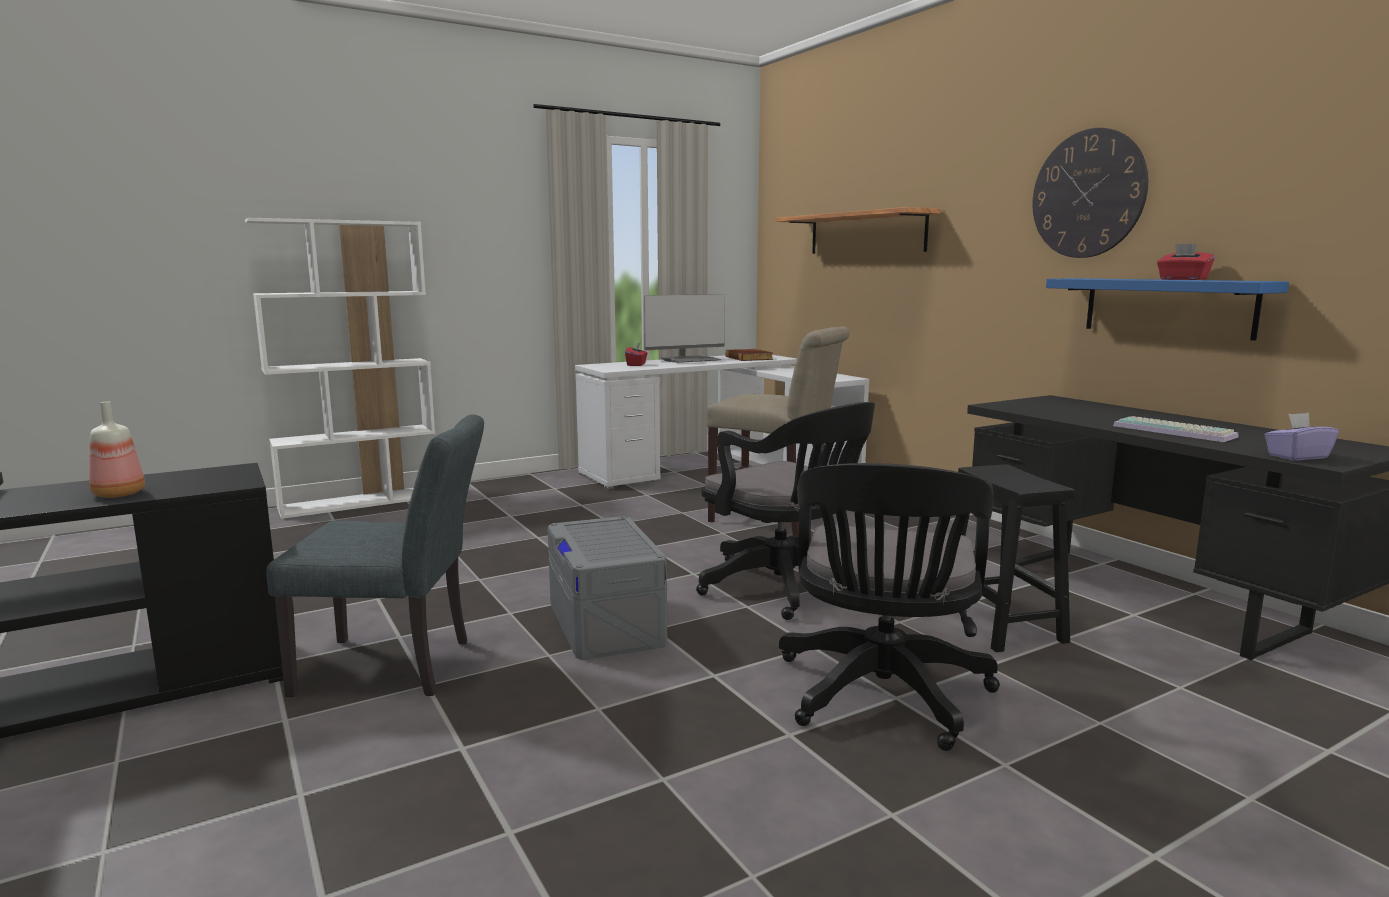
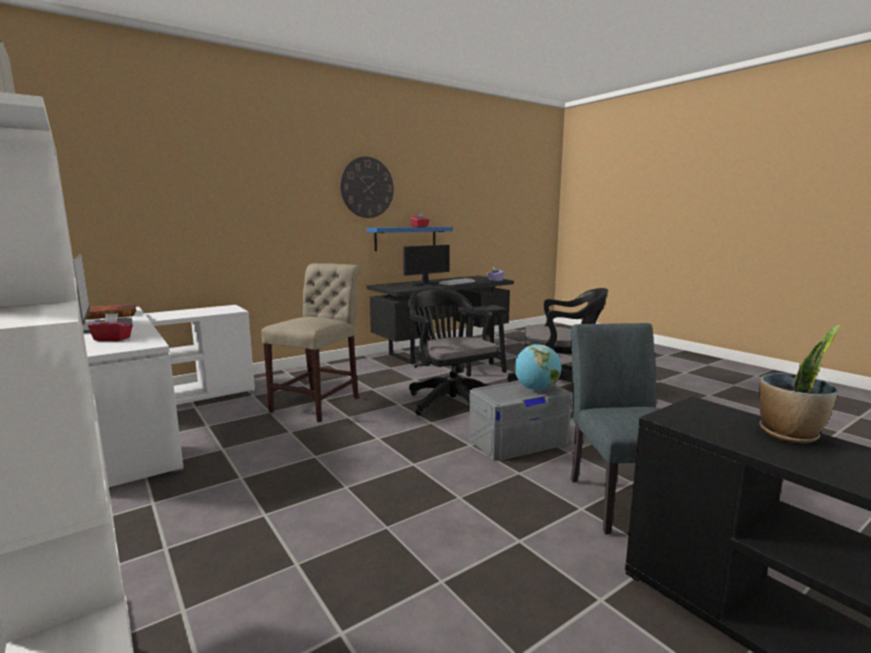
camera: 95 degrees left, 0 degrees up
(120, 494) = (789, 434): bottle -> potted plant
(602, 548) = (536, 389): none -> globe
(786, 588) = (450, 401): black office chair -> black office chair turned 75 degrees counterclockwise
(866, 233) = (202, 198): shelf -> none
(1116, 416) = (426, 284): none -> monitor

